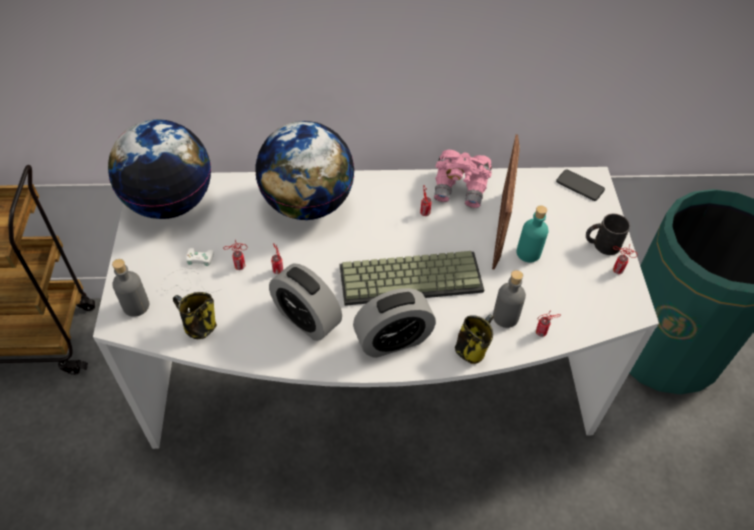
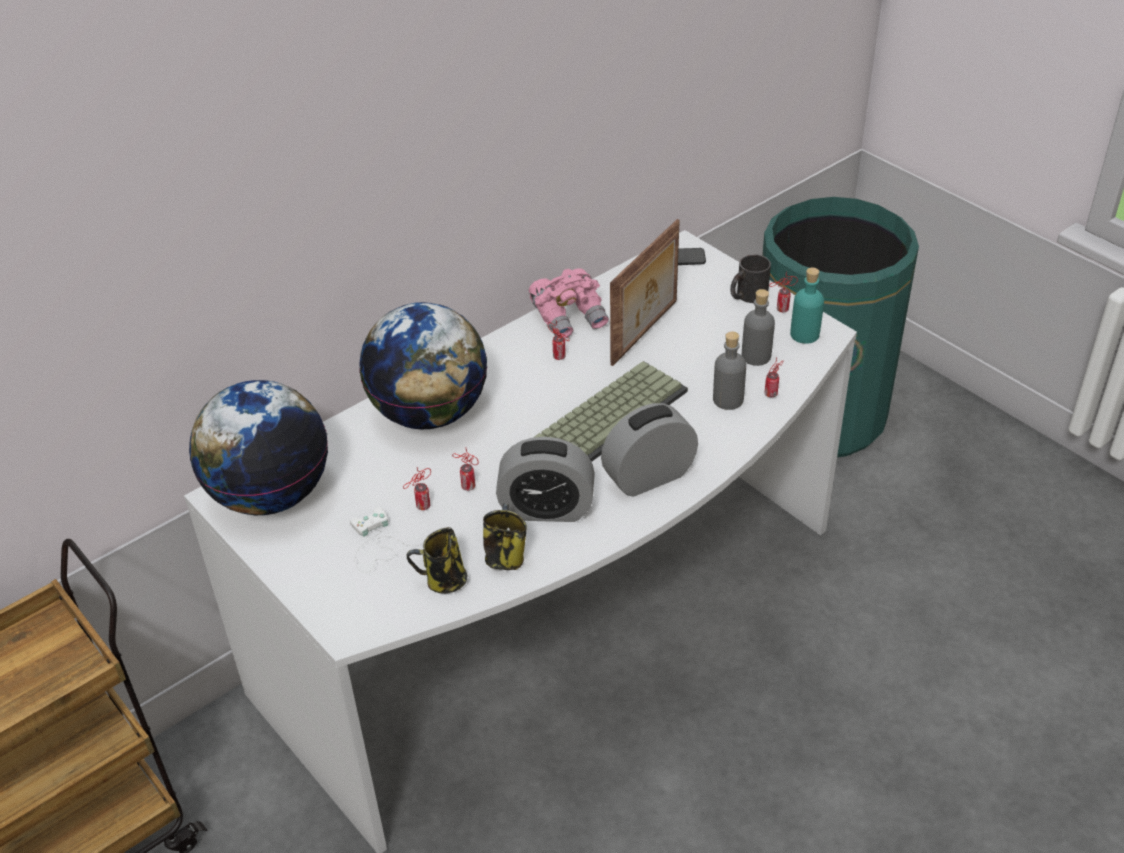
camera: 35 degrees left, 10 degrees down
(136, 306) = (351, 605): grey bottle -> grey bottle (756, 356)
(393, 340) = (649, 477): alarm clock -> alarm clock turned 150 degrees counterclockwise
(472, 349) = (727, 442): mug -> mug (505, 557)
(500, 230) = (646, 333): picture frame -> picture frame turned 60 degrees clockwise
(528, 253) = (692, 338): turquoise bottle -> turquoise bottle (804, 334)

